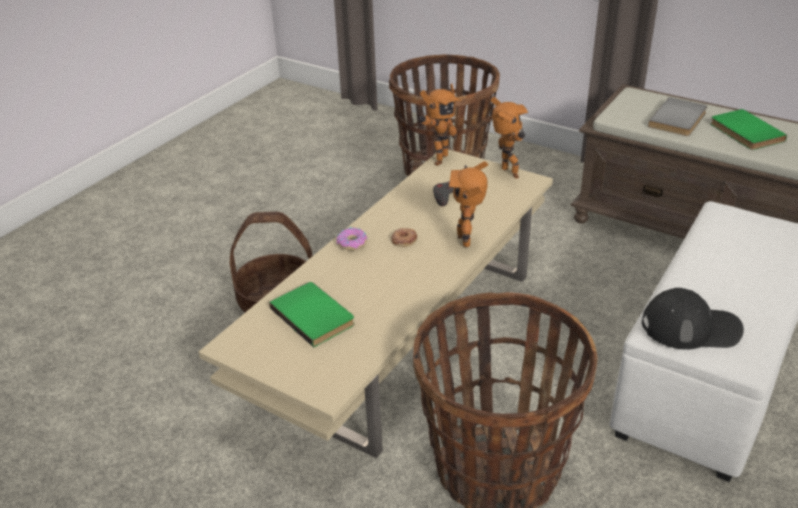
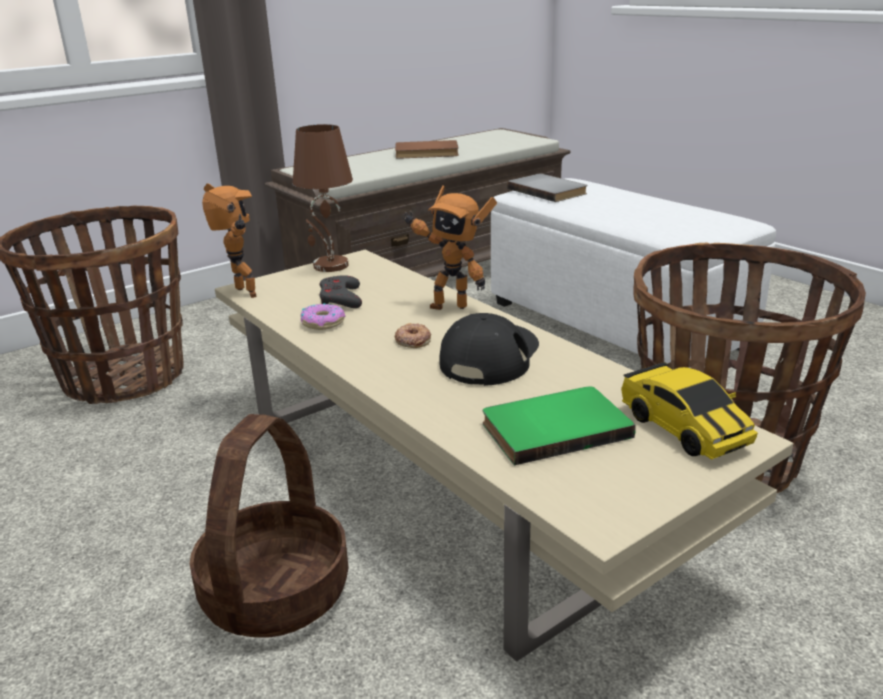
camera: 70 degrees left, 10 degrees down
(332, 366) = (683, 428): none -> toy car
(352, 243) = (388, 375): donut -> donut (323, 323)
(507, 174) = (329, 266): toy robot -> brown table lamp
(679, 120) = (375, 164): grey book -> grey book (549, 190)
(691, 327) = (695, 227): black cap -> black cap (490, 357)
(744, 132) = (426, 153): green book -> brown book

